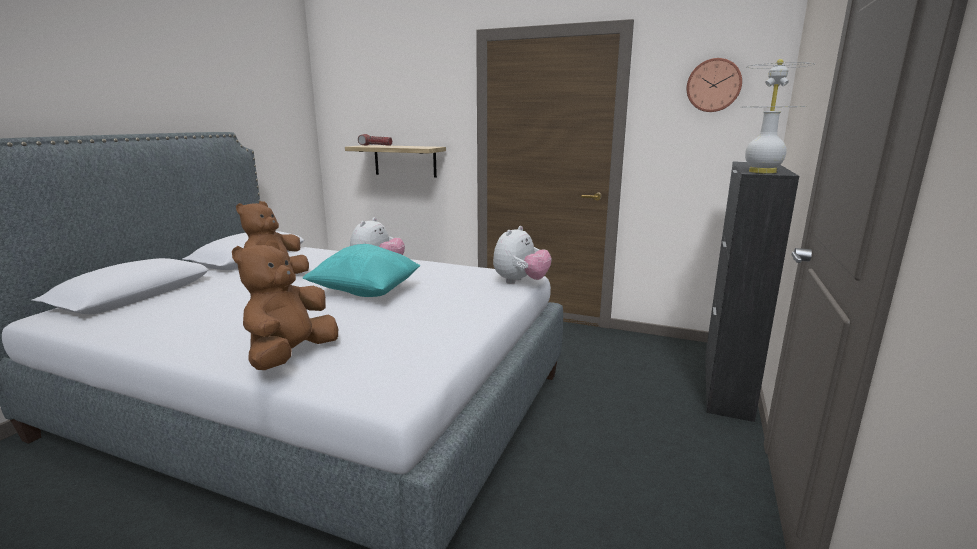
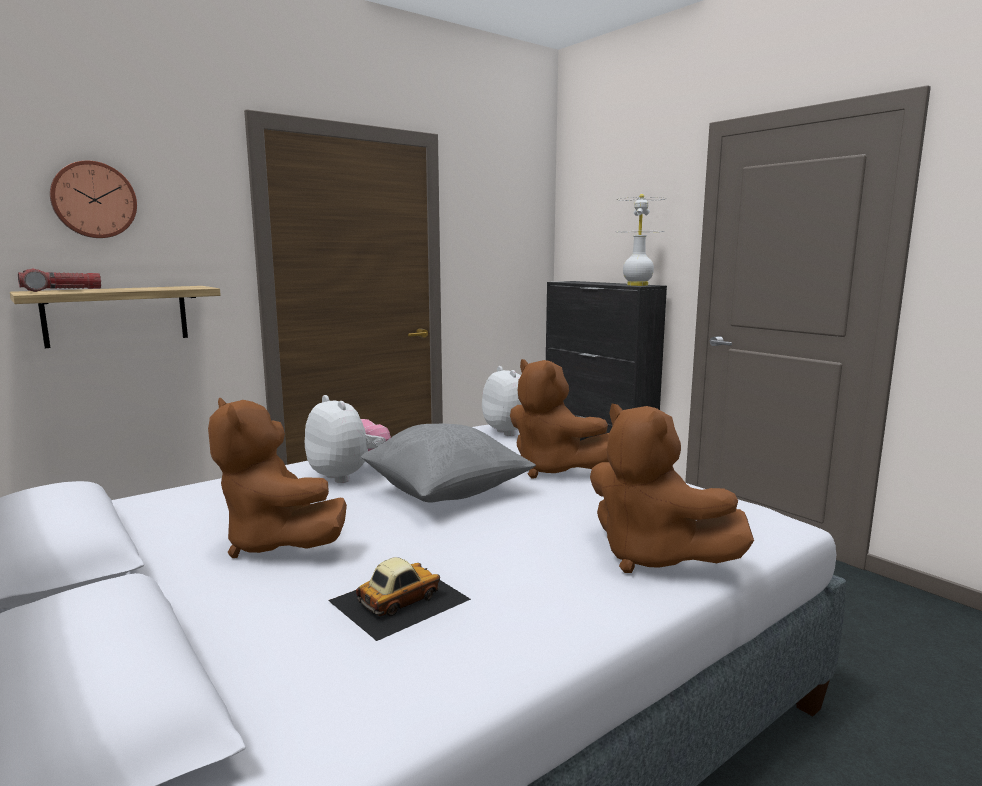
camera: 60 degrees left, 5 degrees down
(215, 311) = (398, 599): none -> toy car
(365, 292) = (446, 495): turquoise pillow -> grey pillow
(441, 306) = (553, 470): none -> brown plush toy
(713, 85) = (507, 211): wall clock -> wall clock (94, 200)

